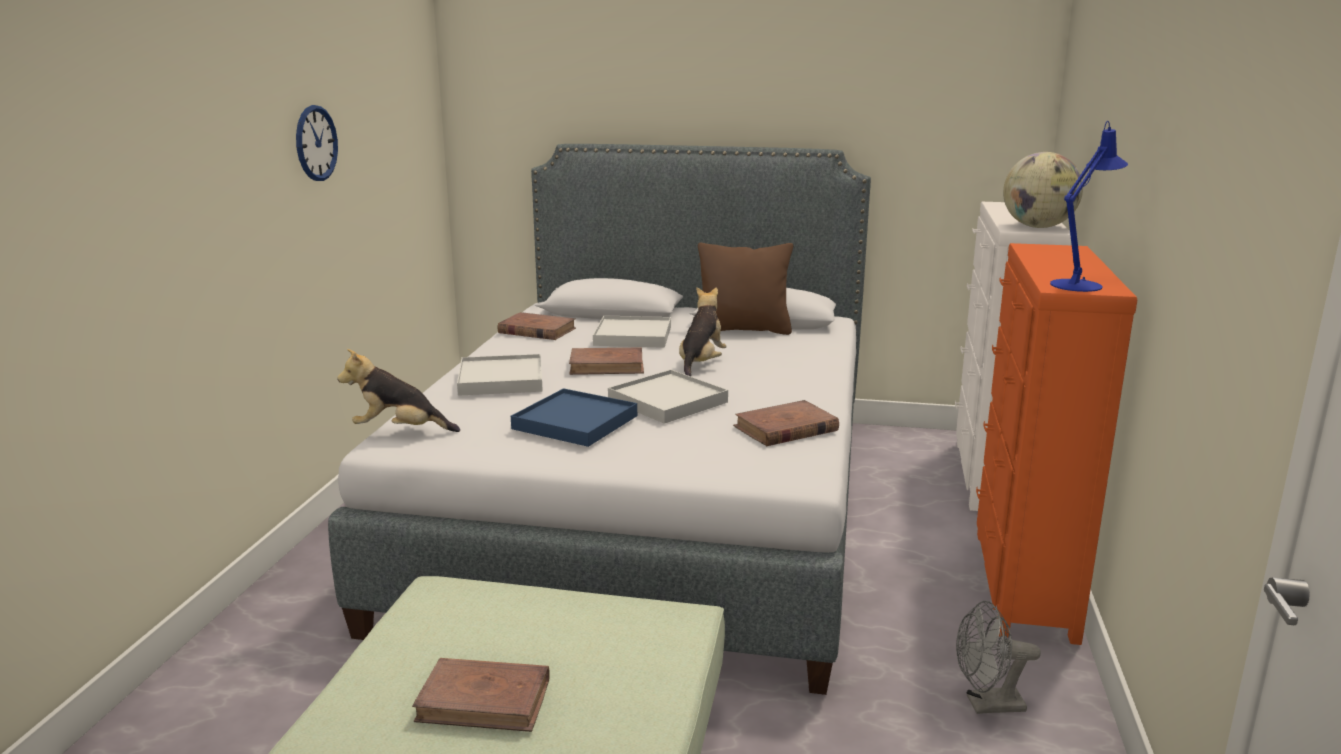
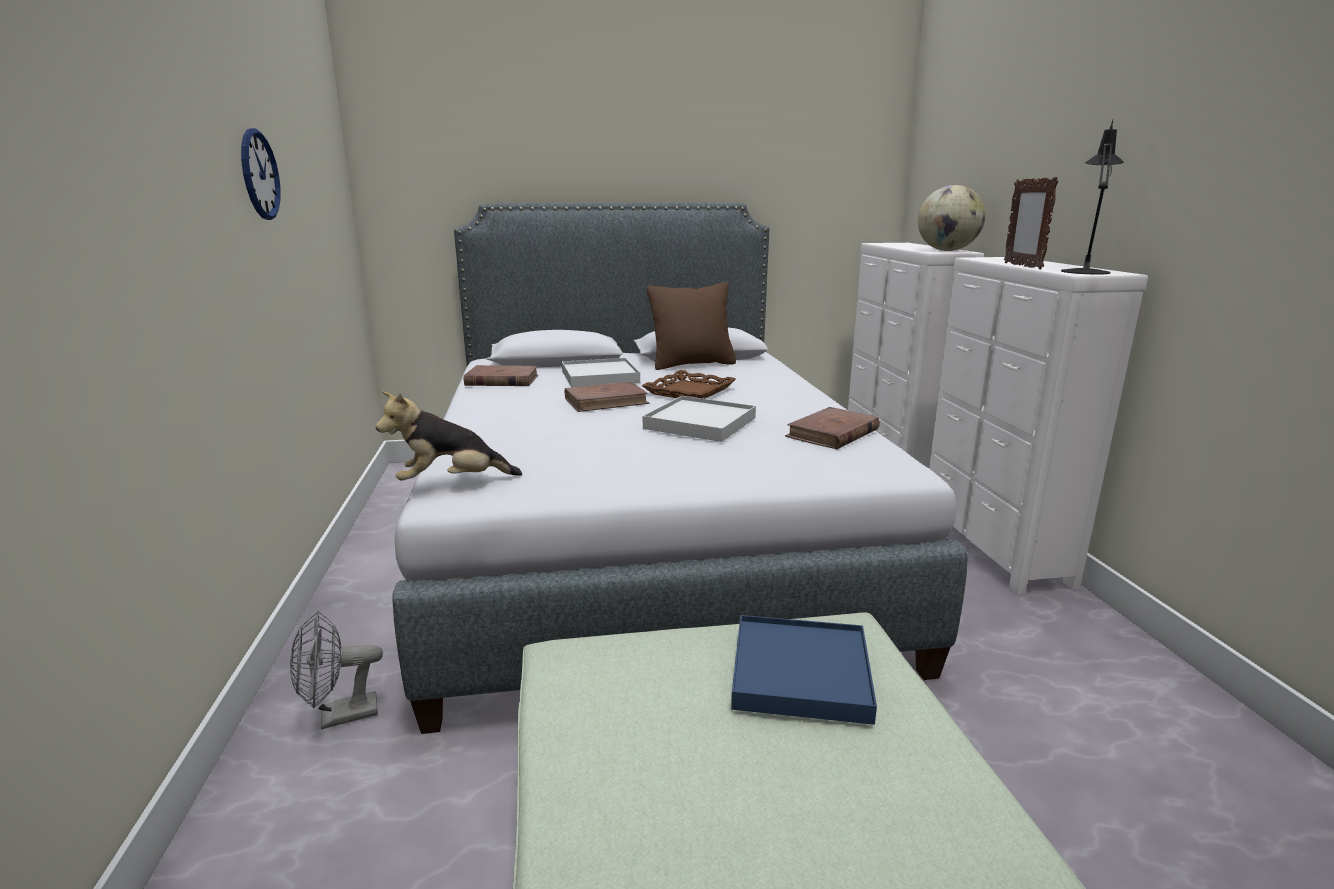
camera: 20 degrees left, 0 degrees up
(484, 700) = (743, 782): brown book -> none
(500, 380) = (514, 423): white tray -> none
(575, 422) = (637, 451): blue tray -> blue tray (800, 673)
(701, 364) = (690, 391): plush toy -> brown tray
(987, 705) = (1067, 656): grey fan -> grey fan (339, 717)
(1021, 584) = (992, 548): orange dresser -> white dresser
(1035, 268) = (1022, 266): none -> picture frame
(1079, 284) = (1085, 271): blue table lamp -> black table lamp

